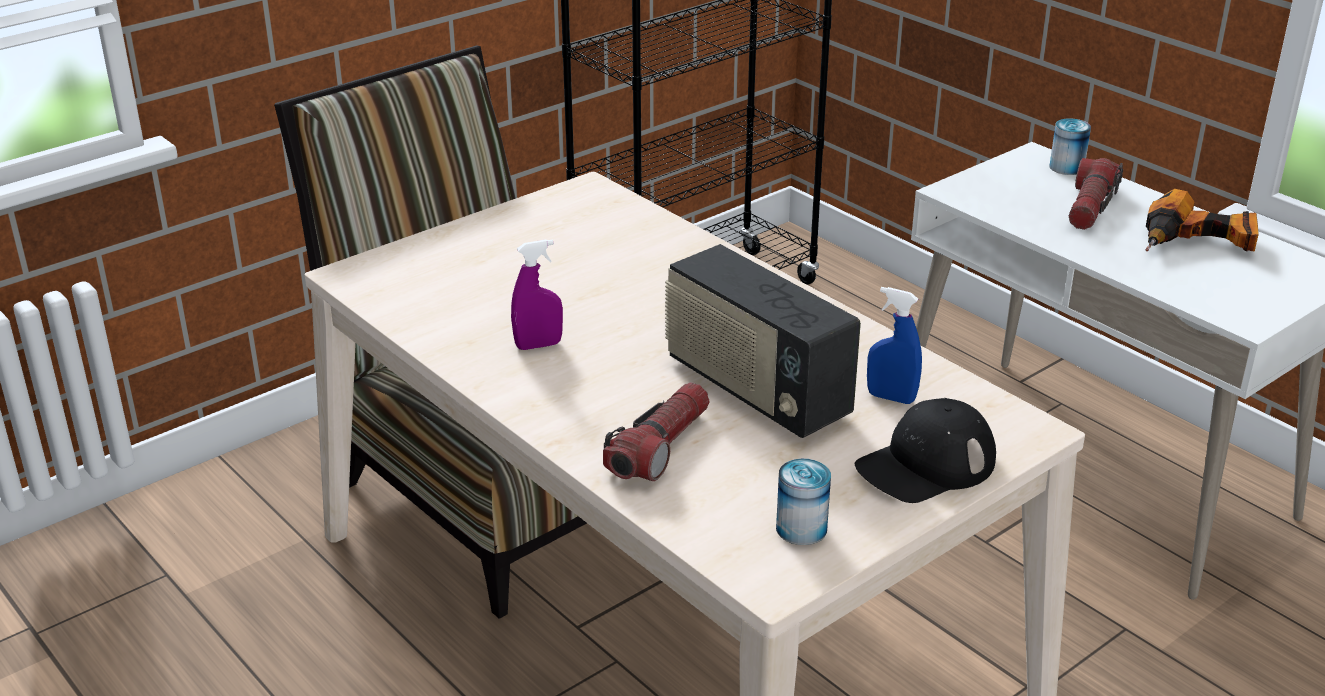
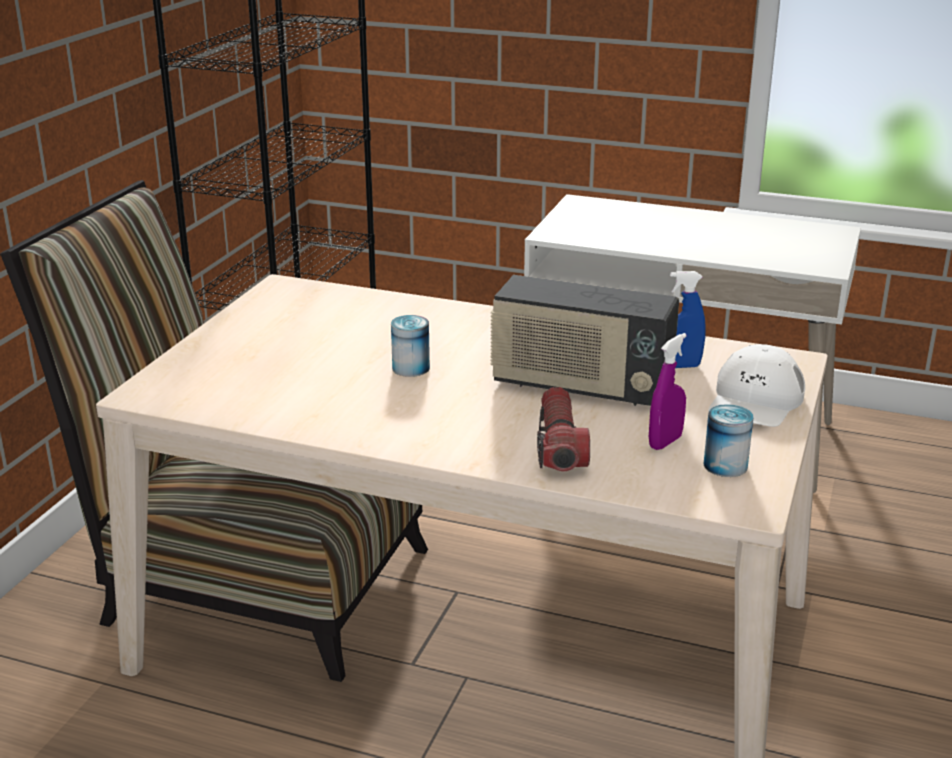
camera: 30 degrees left, 5 degrees down
(538, 345) = (376, 402): purple spray bottle -> purple spray bottle (665, 442)
(925, 465) = (755, 401): black cap -> white cap
(1066, 167) = (609, 204): can -> can (411, 368)
(1090, 207) = (653, 225): flashlight -> none
(1197, 244) = (744, 232): power drill -> none

